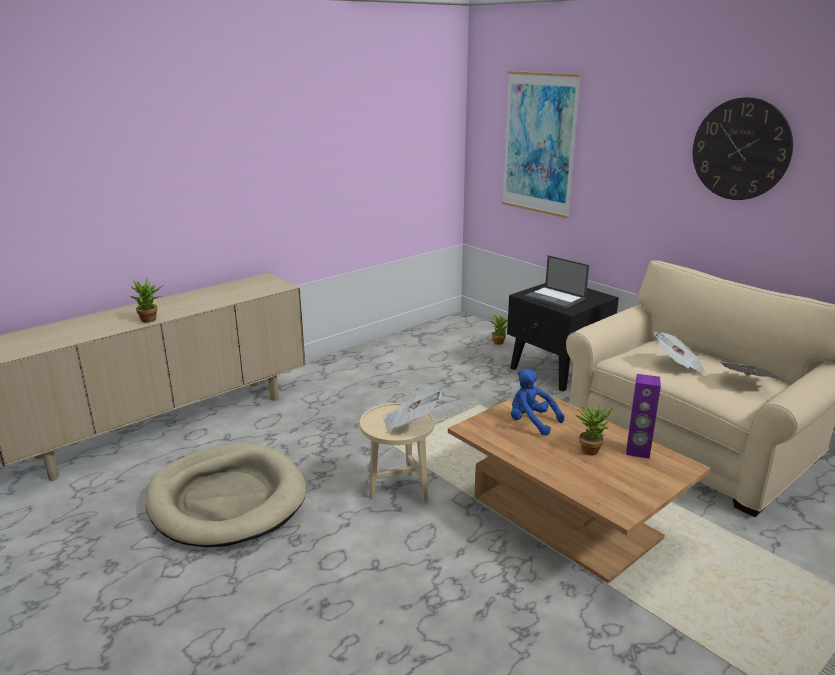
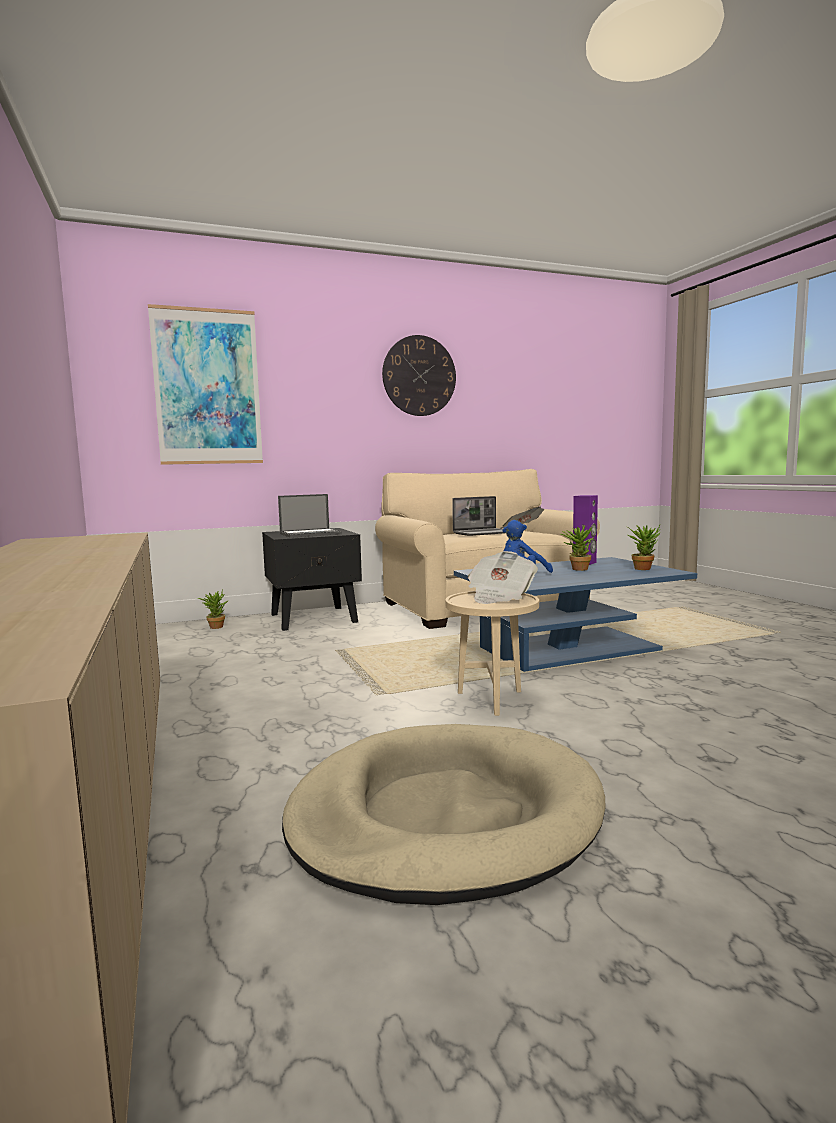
camera: 70 degrees left, 15 degrees down
(151, 320) = (98, 569): potted plant -> potted plant (643, 568)
(565, 518) = (569, 649): brown coffee table -> blue coffee table
(678, 365) = (482, 533): newspaper -> laptop

